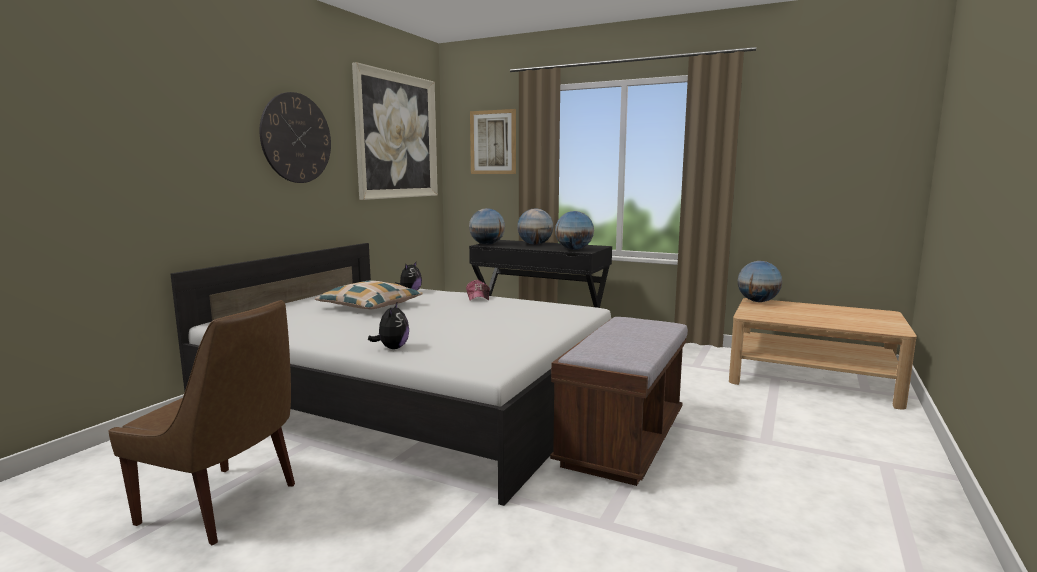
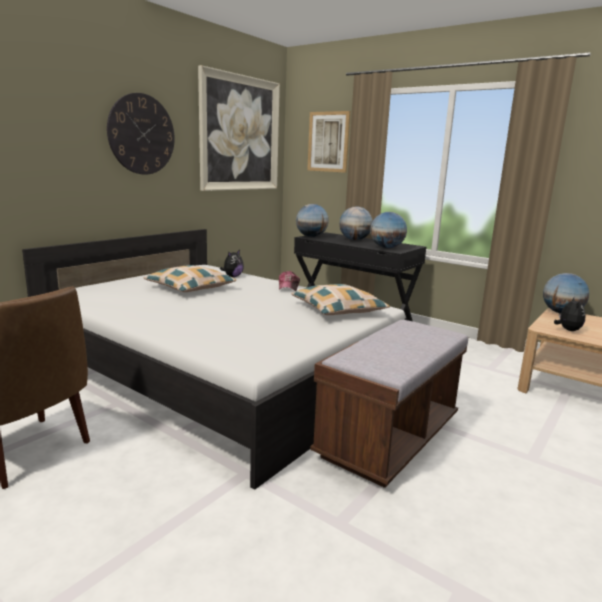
camera: 10 degrees right, 5 degrees up
(392, 348) = (183, 332): plush toy -> plush toy (567, 330)
(544, 314) = (338, 310): none -> pillow

